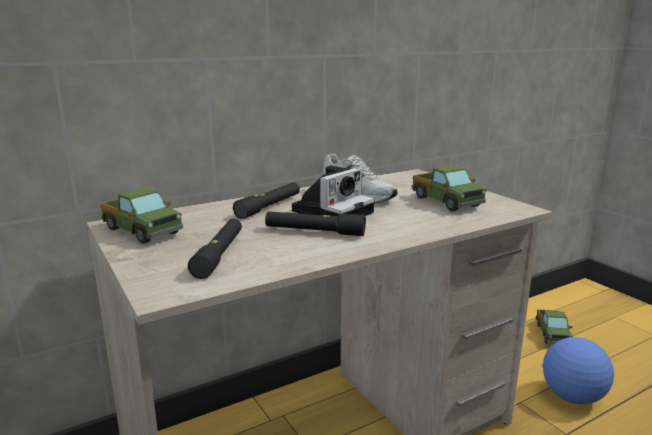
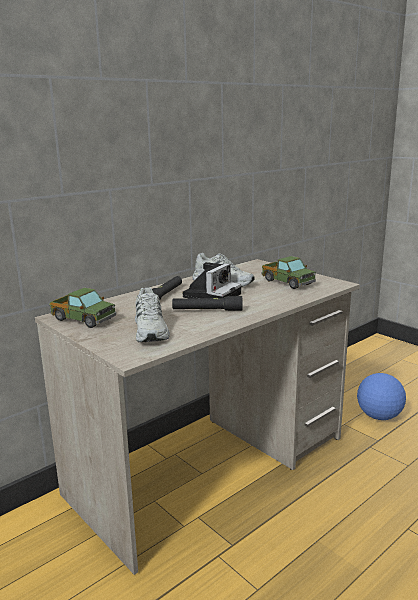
camera: 10 degrees left, 0 degrees up
(219, 255) = (151, 330): black flashlight -> white shoe
(552, 334) = (359, 376): toy truck -> none

